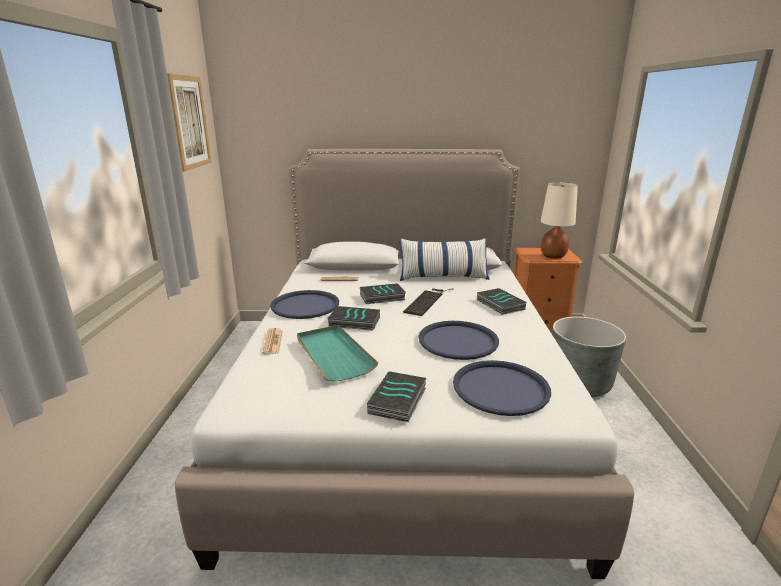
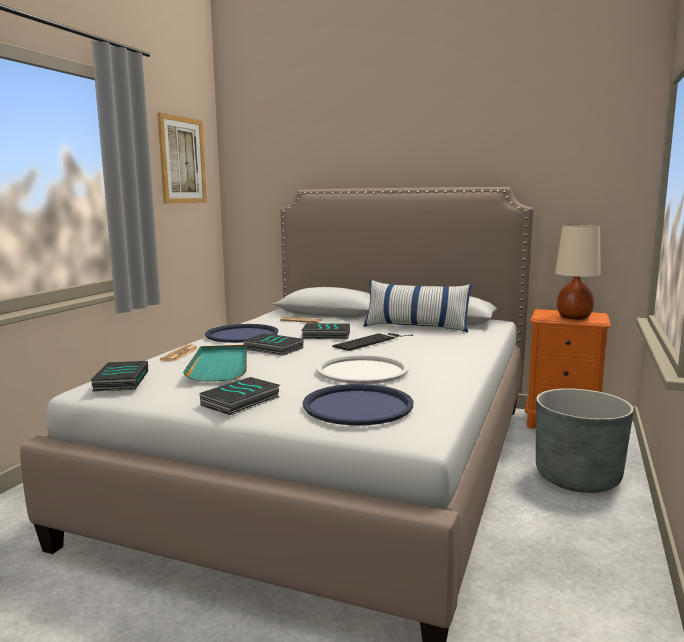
camera: 20 degrees right, 10 degrees down
(458, 341) = (362, 371): blue tray -> white tray
(499, 304) = (451, 351): book -> book (120, 381)

